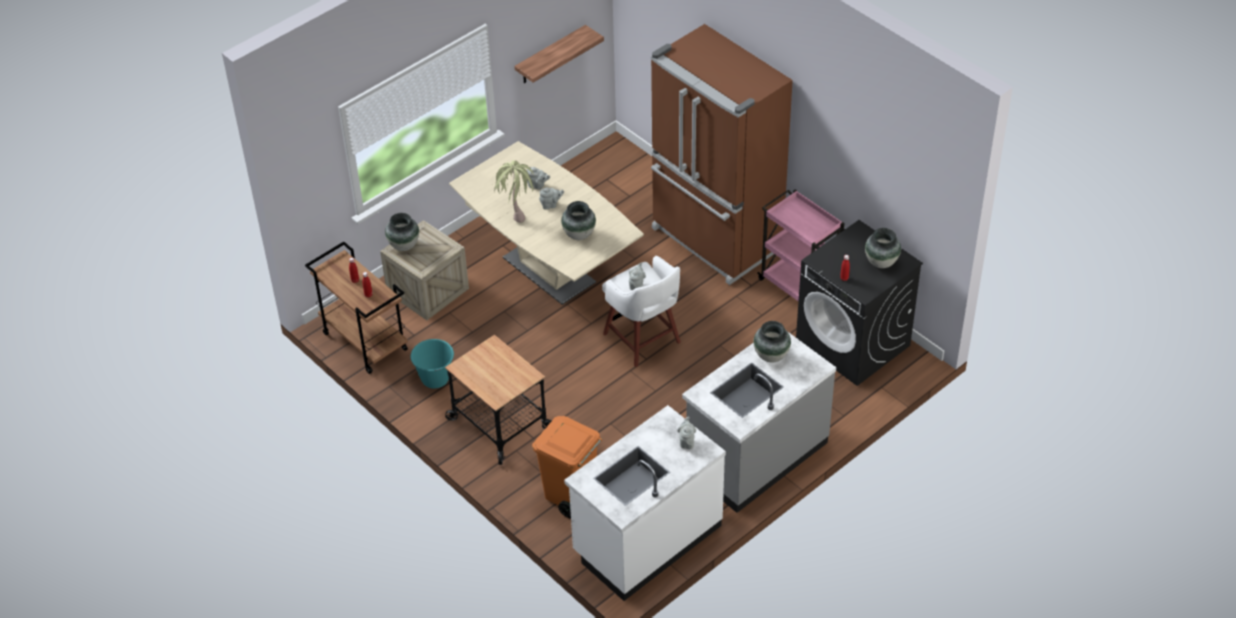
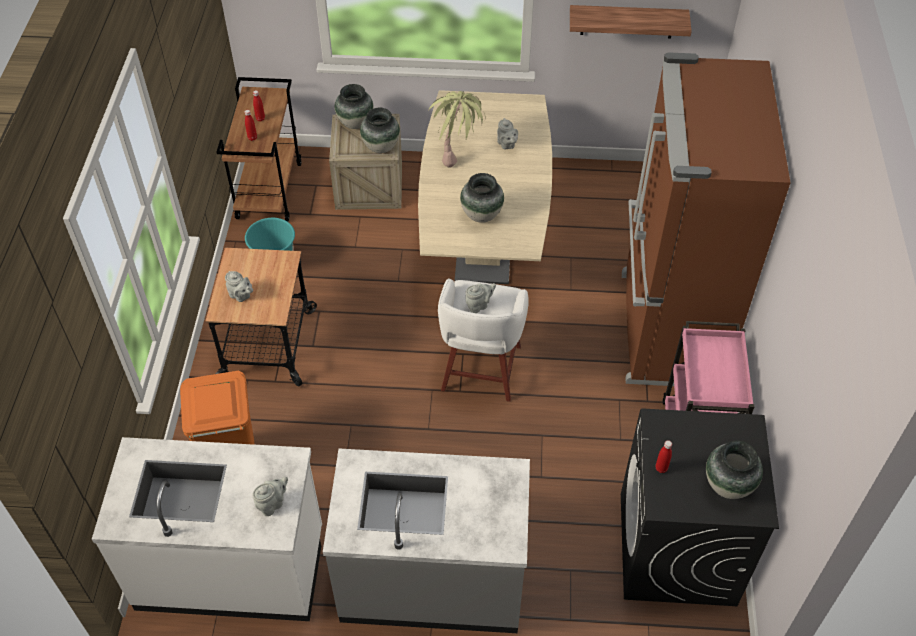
camera: 45 degrees right, 5 degrees up
(551, 205) = (494, 170): grey teapot -> grey teapot (241, 296)
(771, 355) = (477, 487): vase -> vase (381, 147)

